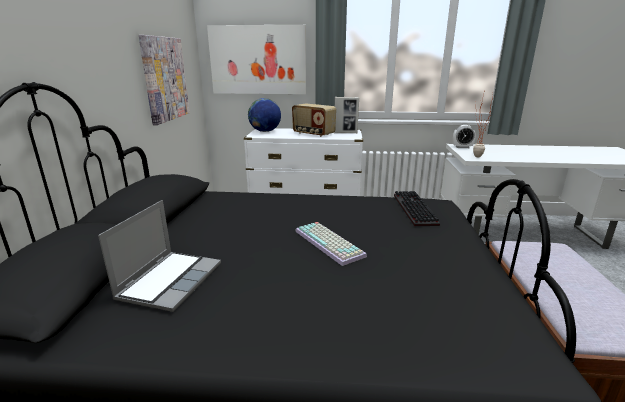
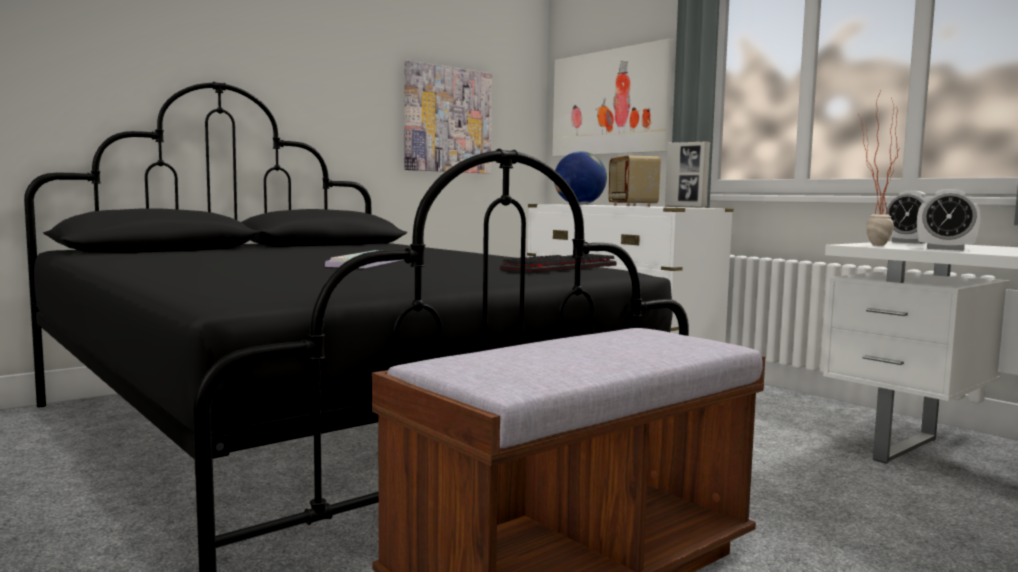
camera: 45 degrees right, 15 degrees down
(170, 280) = (200, 253): laptop -> none
(505, 157) = (945, 249): none -> alarm clock

